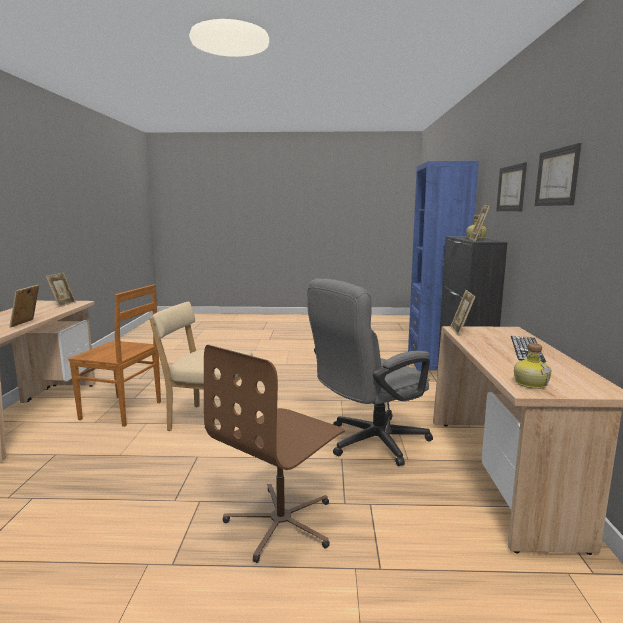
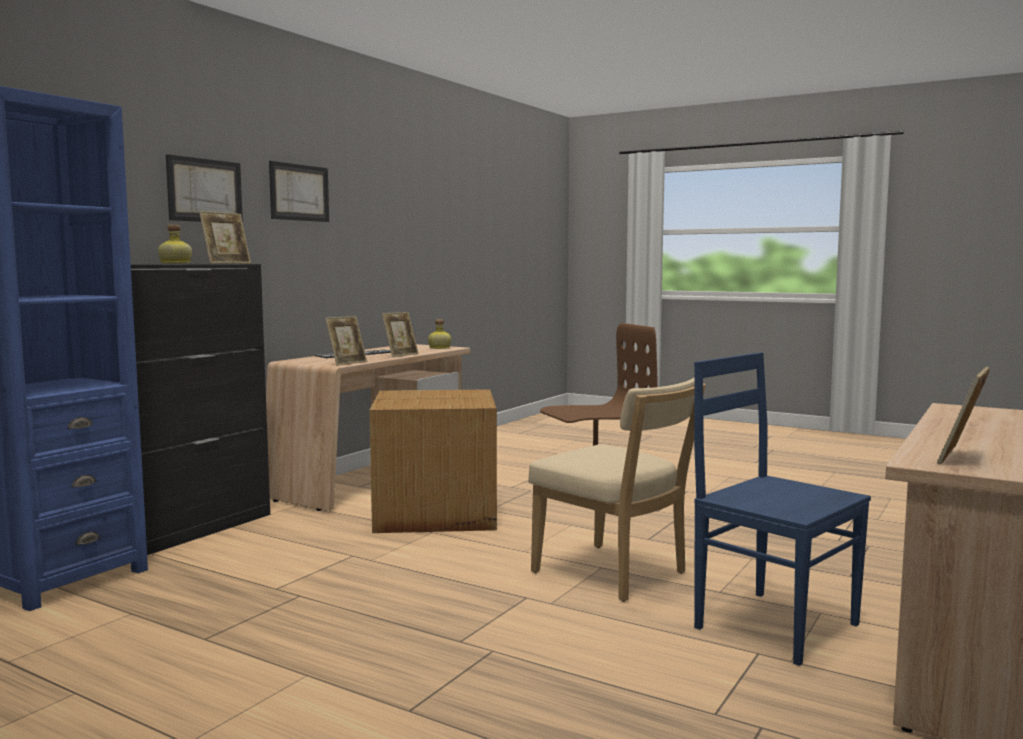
camera: 150 degrees left, 5 degrees down
(27, 323) = (938, 418): picture frame -> picture frame (400, 355)
(123, 411) = (772, 624): brown chair -> blue chair
(369, 443) = (437, 514): grey office chair -> cardboard box

